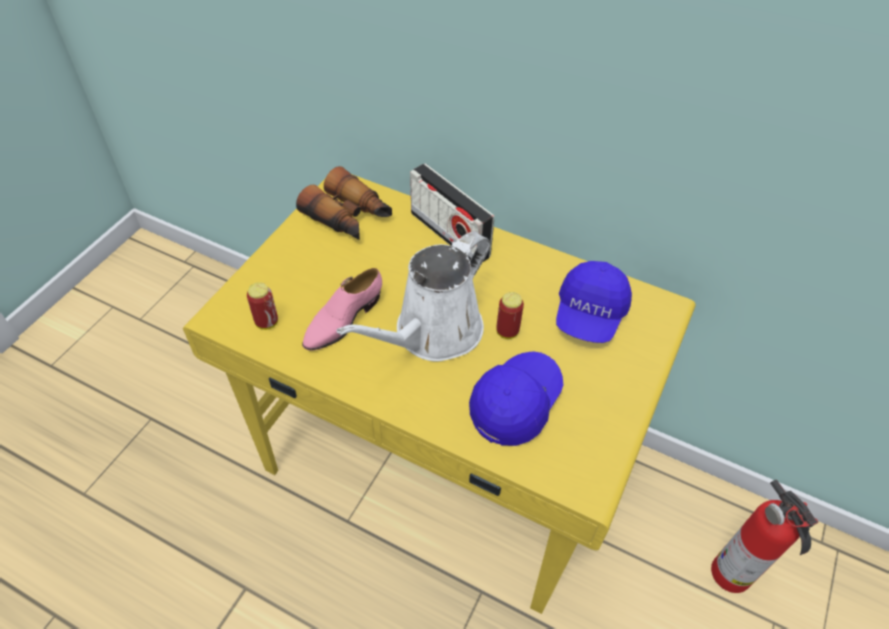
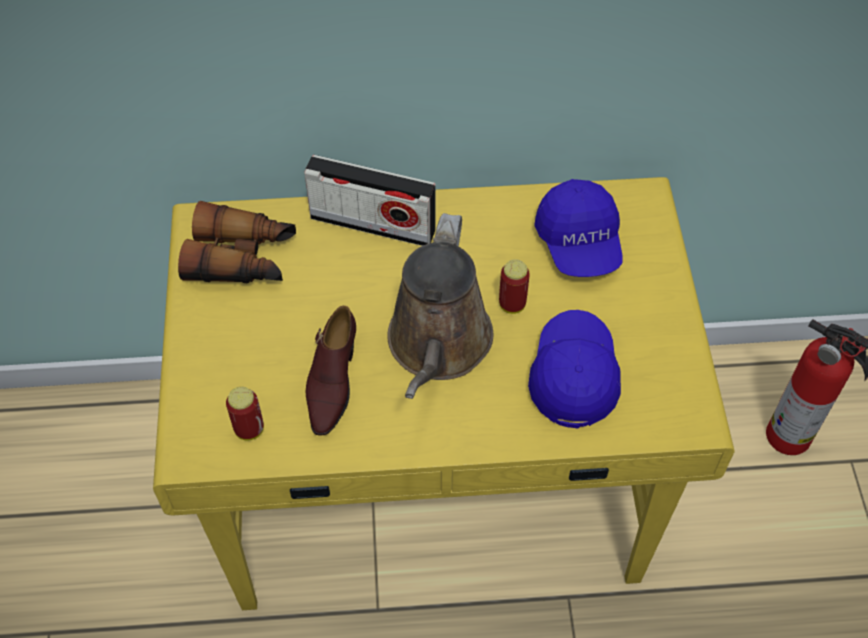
camera: 30 degrees left, 5 degrees up
(343, 319) = (331, 381): pink shoe -> brown shoe
(432, 333) = (438, 346): white watering can -> brown watering can

